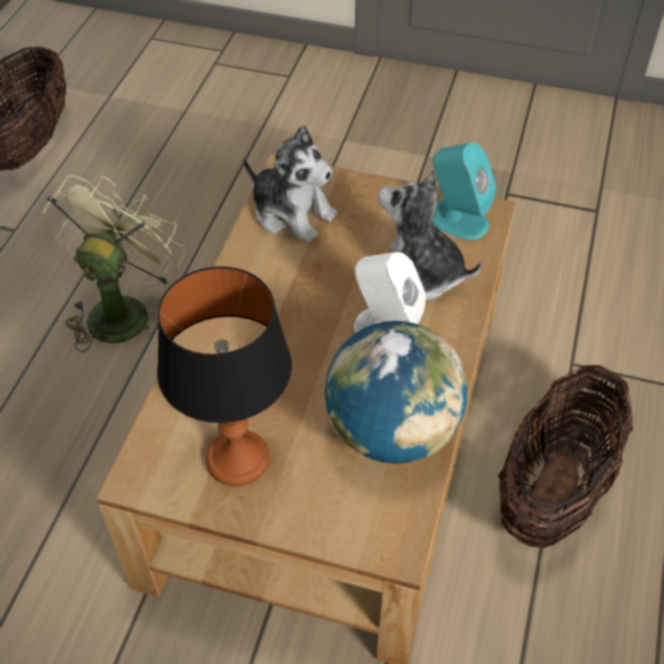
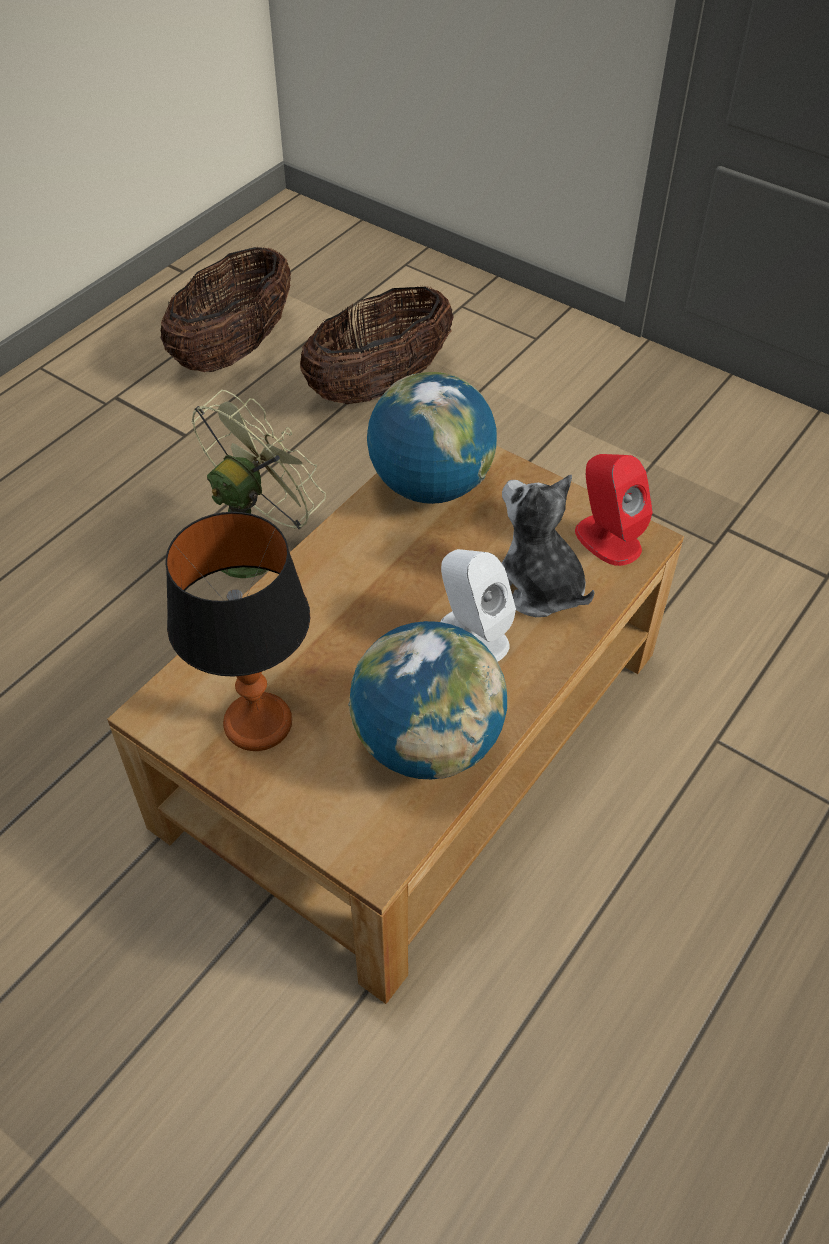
camera: 20 degrees right, 0 degrees up
(292, 213) = (431, 486): plush toy -> globe
(457, 220) = (607, 539): turquoise speaker -> red speaker
(553, 488) = (631, 871): basket -> basket (379, 386)

